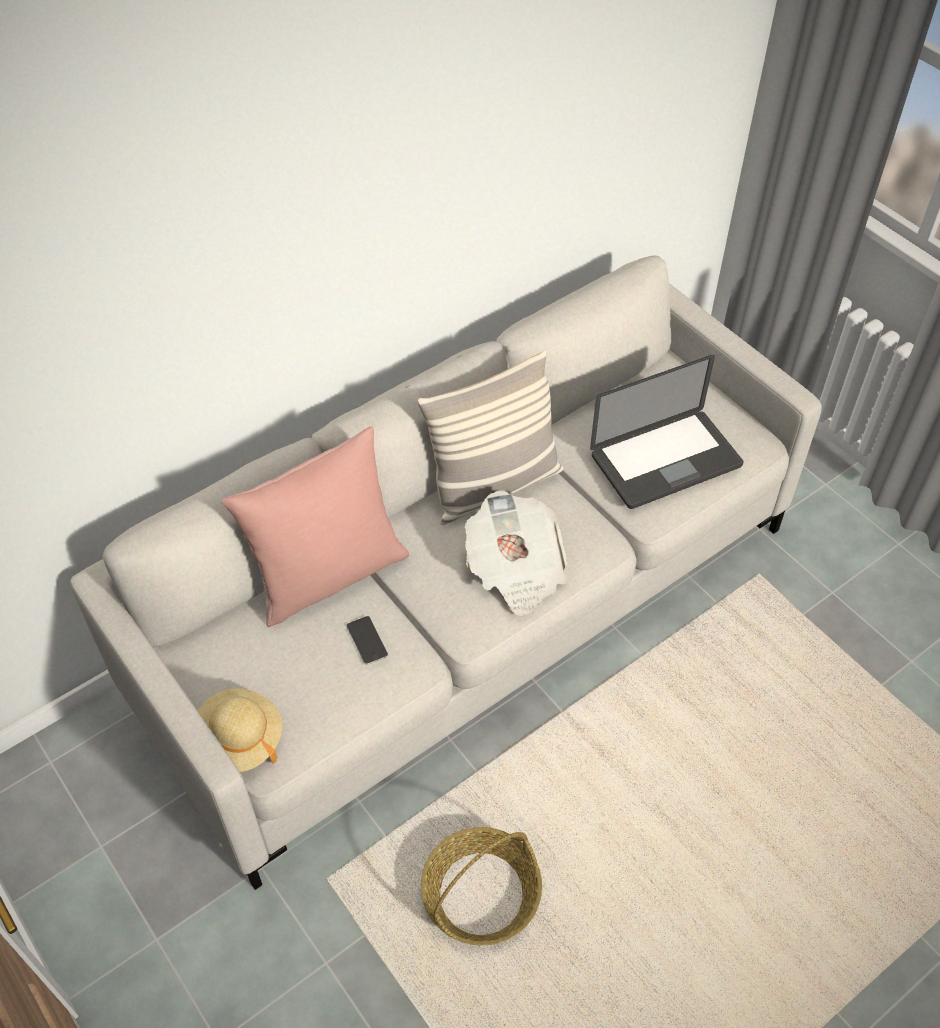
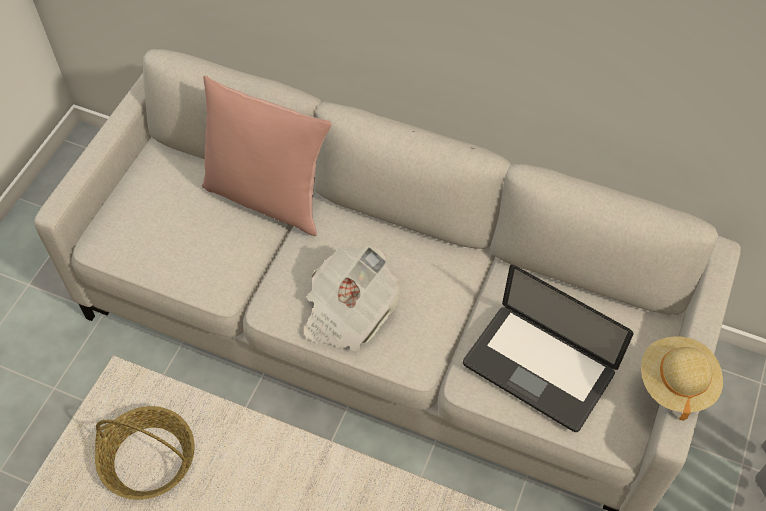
camera: 60 degrees right, 5 degrees up
(239, 741) = (105, 220): beige hat -> beige hat (676, 383)
(367, 640) = (224, 249): phone -> none
(494, 486) = (421, 257): pillow -> none

